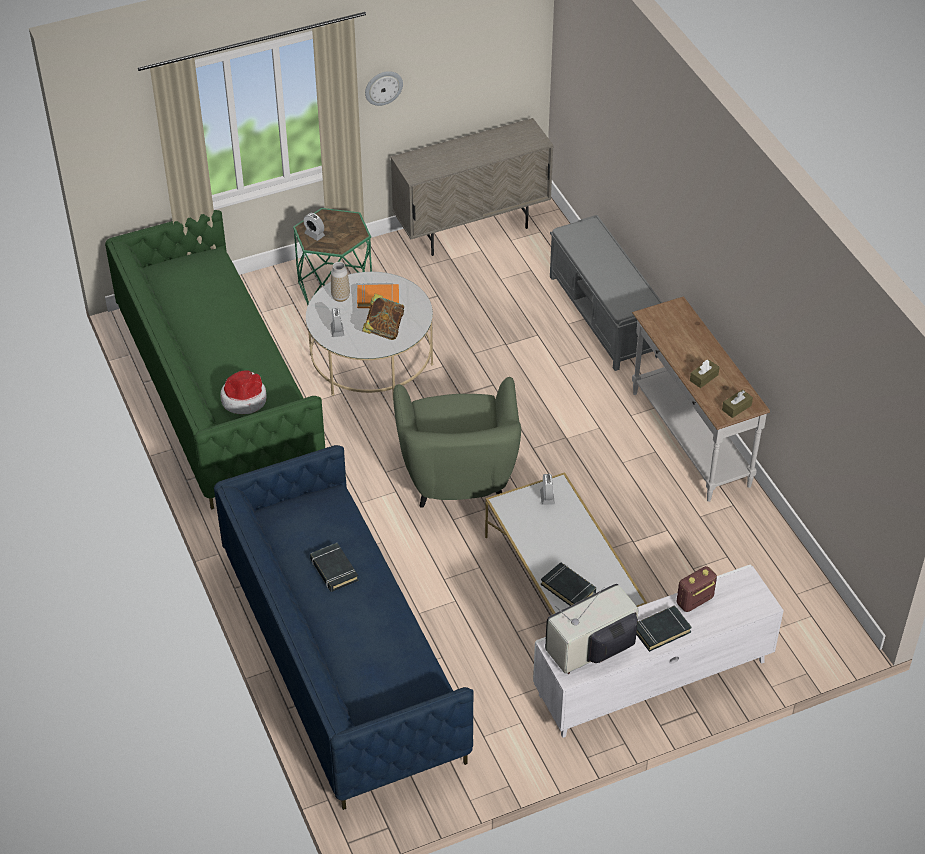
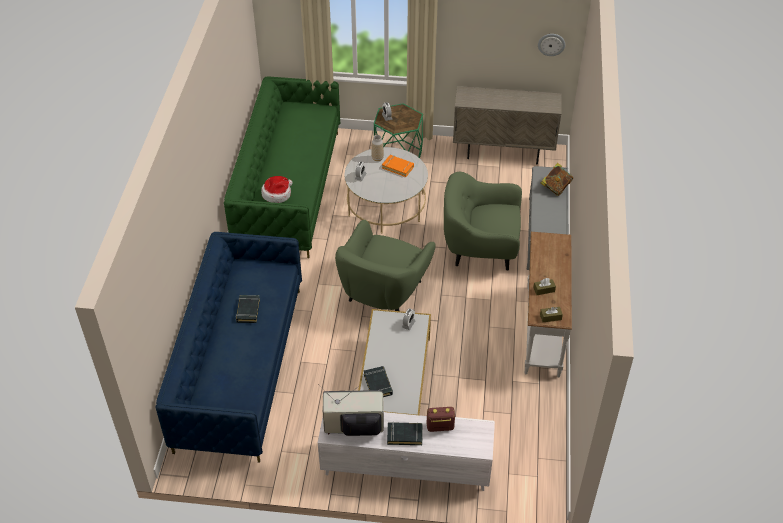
camera: 30 degrees right, 0 degrees up
(383, 87) = (457, 38): wall clock -> wall clock (551, 44)
(384, 329) = (387, 186): book -> book (555, 187)
(537, 367) = (480, 248): none -> green armchair

